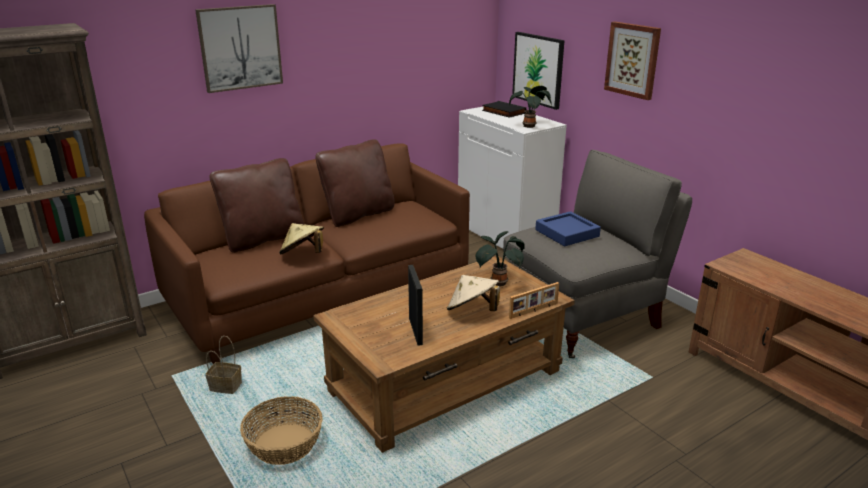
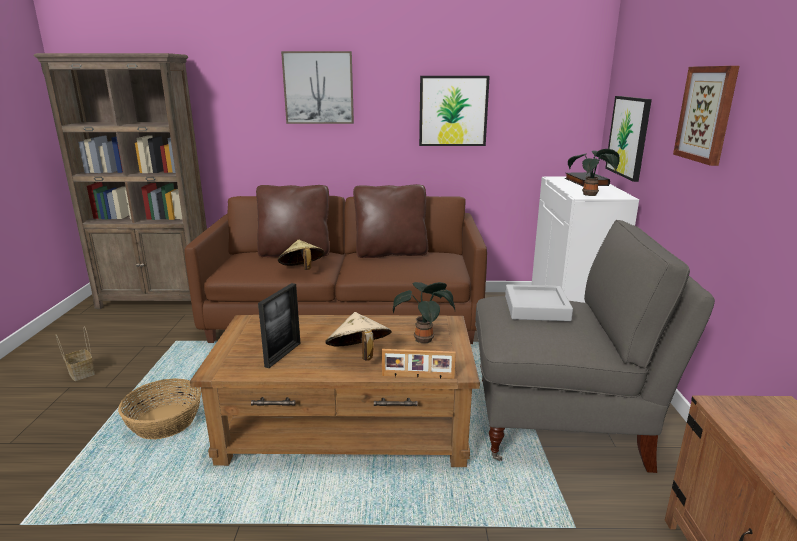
camera: 35 degrees right, 5 degrees down
(224, 387) = (192, 361): basket -> basket (80, 373)
(376, 57) = (453, 111): none -> picture
(567, 233) = (536, 308): blue tray -> grey tray

